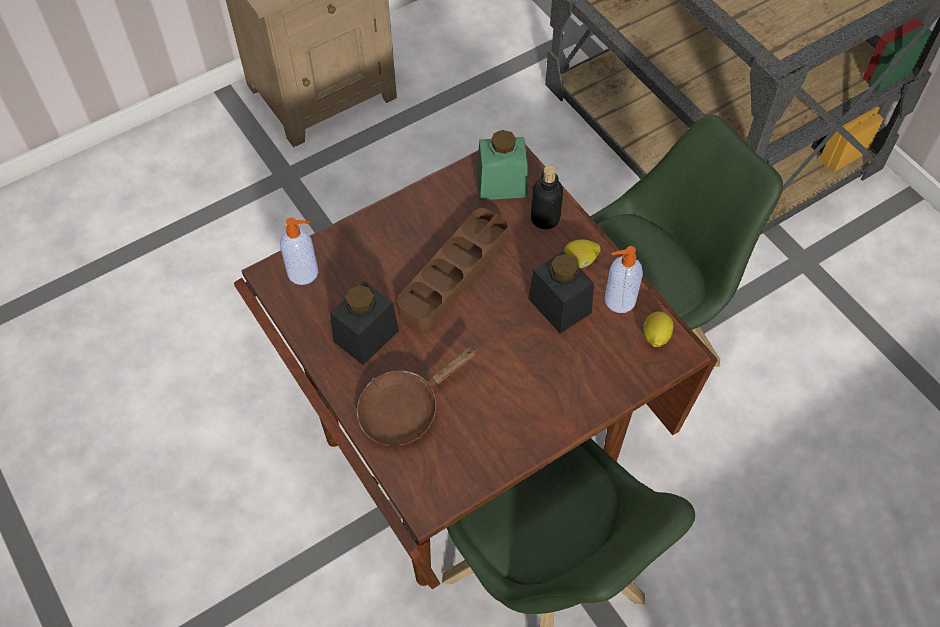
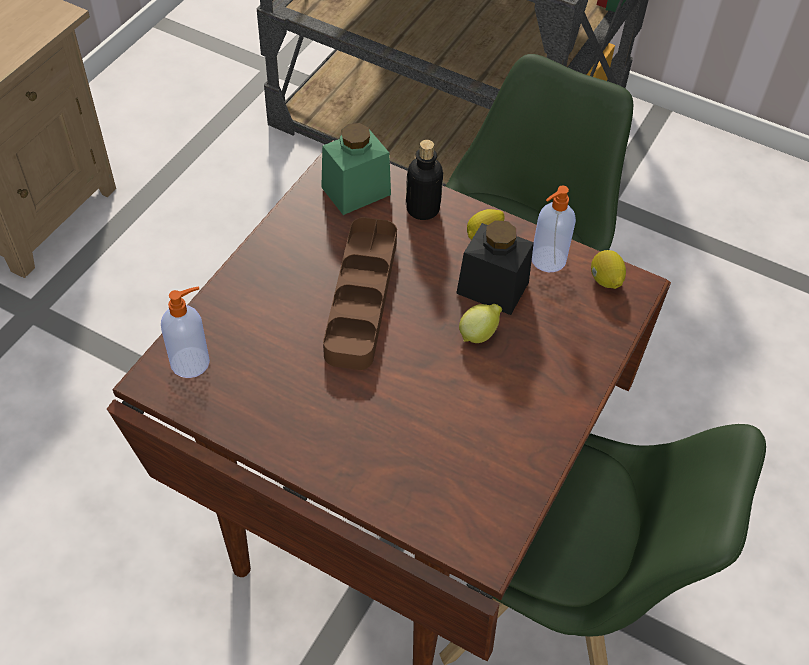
camera: 30 degrees left, 5 degrees down
(366, 336) = (306, 401): black jar -> none
(406, 409) = (399, 460): brown frying pan -> none
(525, 338) = (479, 334): none -> lemon

